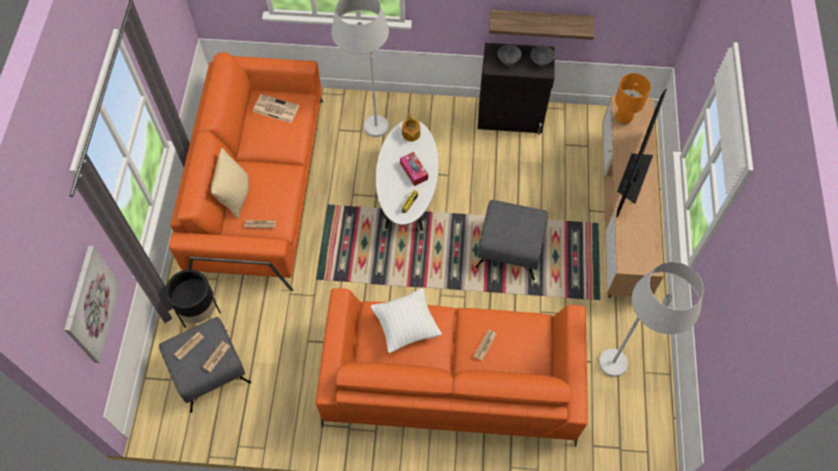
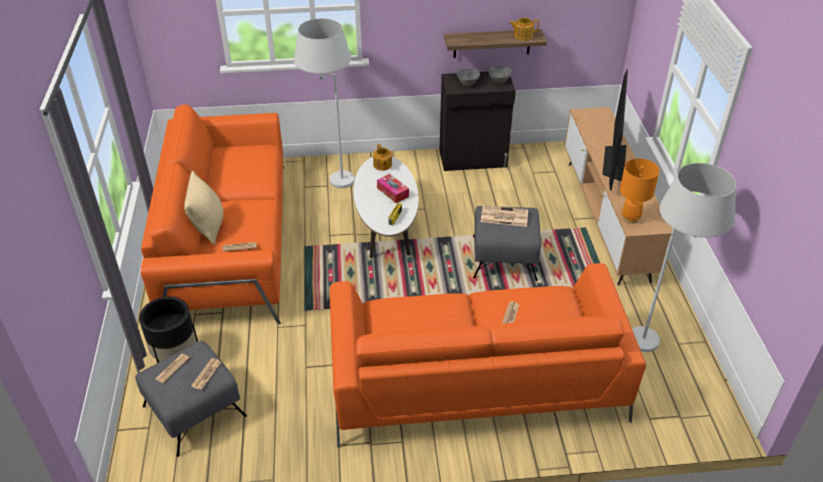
camera: 10 degrees left, 20 degrees down
(90, 305) = (61, 282): picture -> none
(275, 109) = (240, 155): newspaper -> newspaper (503, 216)
(406, 326) = (419, 311): white pillow -> none
(571, 24) = (523, 36): none -> teapot
(623, 119) = (588, 124): orange table lamp -> orange table lamp (630, 218)

